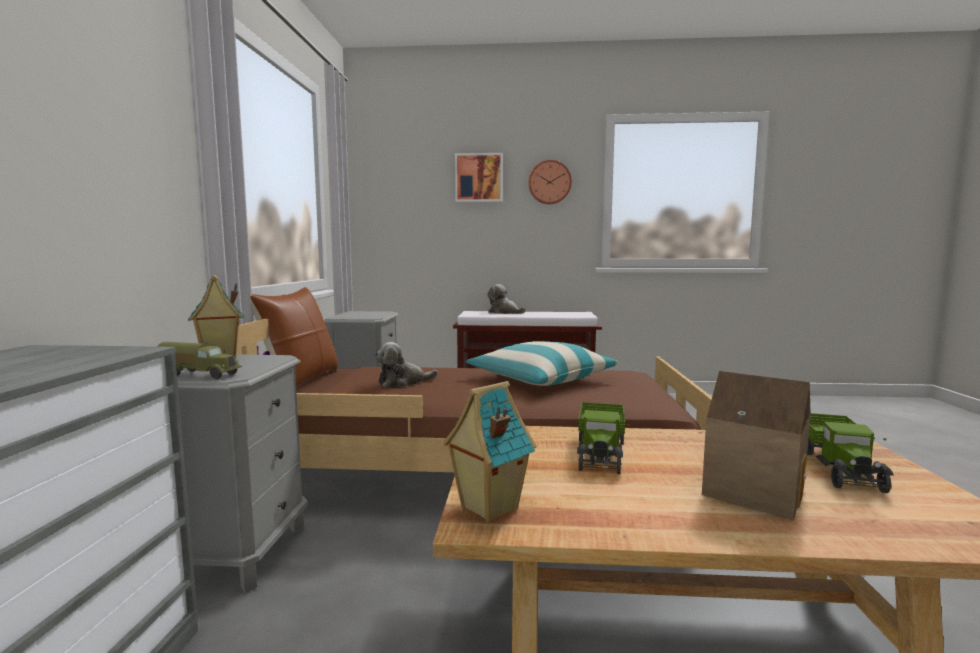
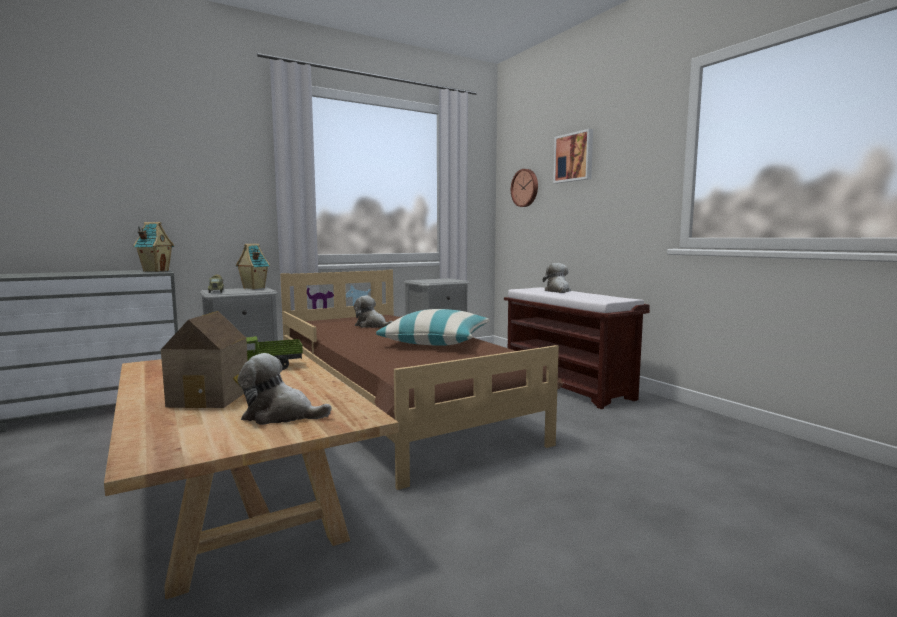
camera: 55 degrees right, 0 degrees up
(300, 380) = (351, 316): brown pillow -> none
(487, 508) = (161, 363): toy house -> toy house (155, 271)
(549, 182) = (631, 152): wall clock -> wall clock (525, 188)
(839, 467) = (280, 415): toy truck -> plush toy

